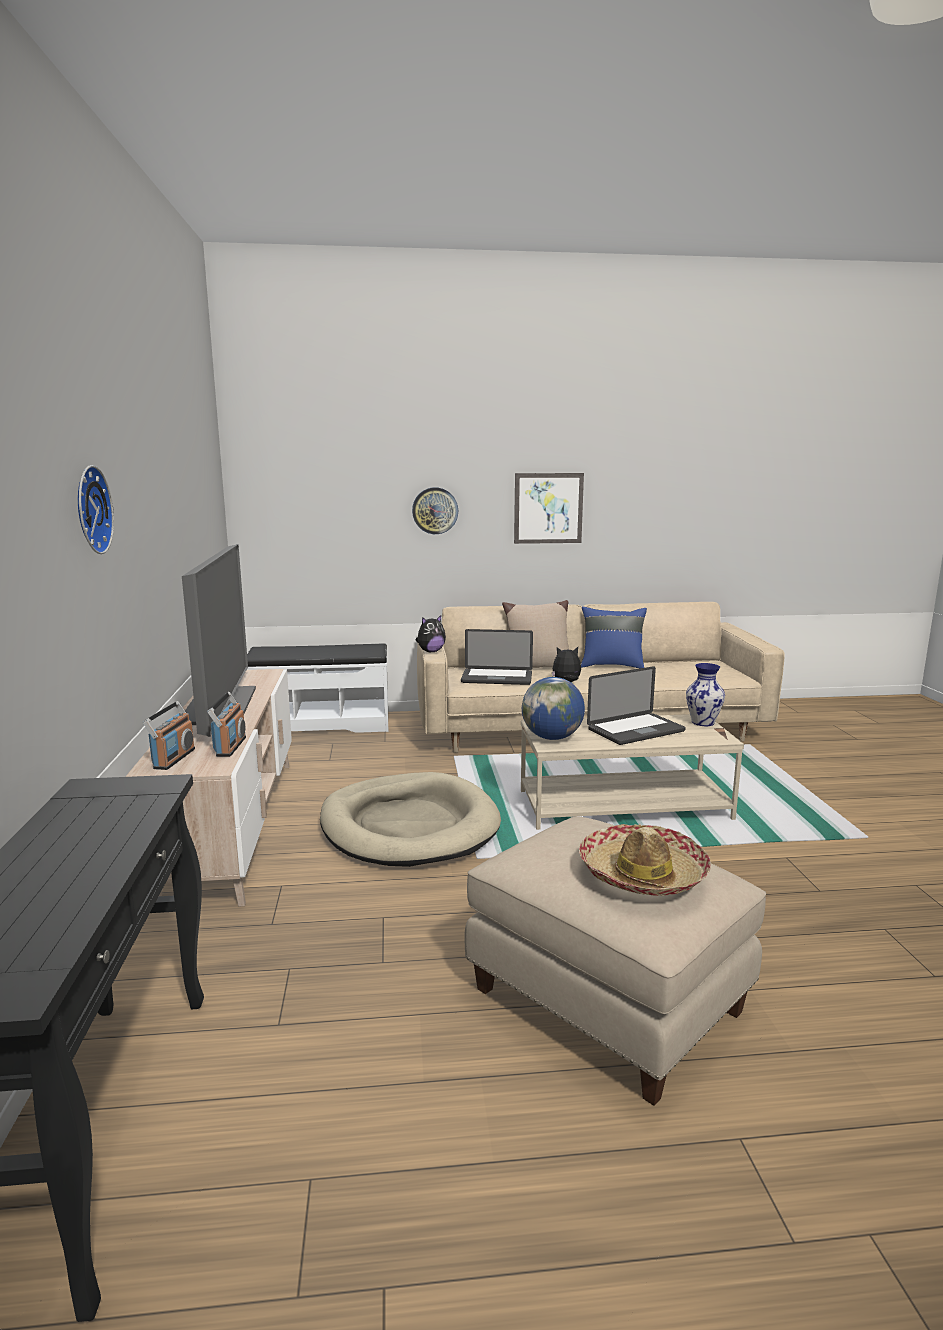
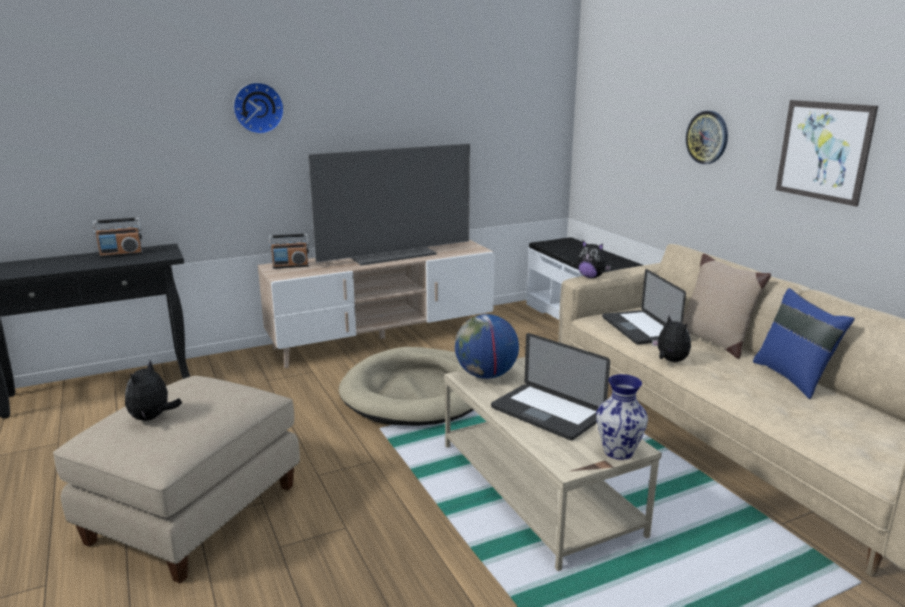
camera: 70 degrees right, 5 degrees up
(230, 746) = (316, 272): radio -> radio (121, 254)
(643, 874) = (152, 418): hat -> plush toy

